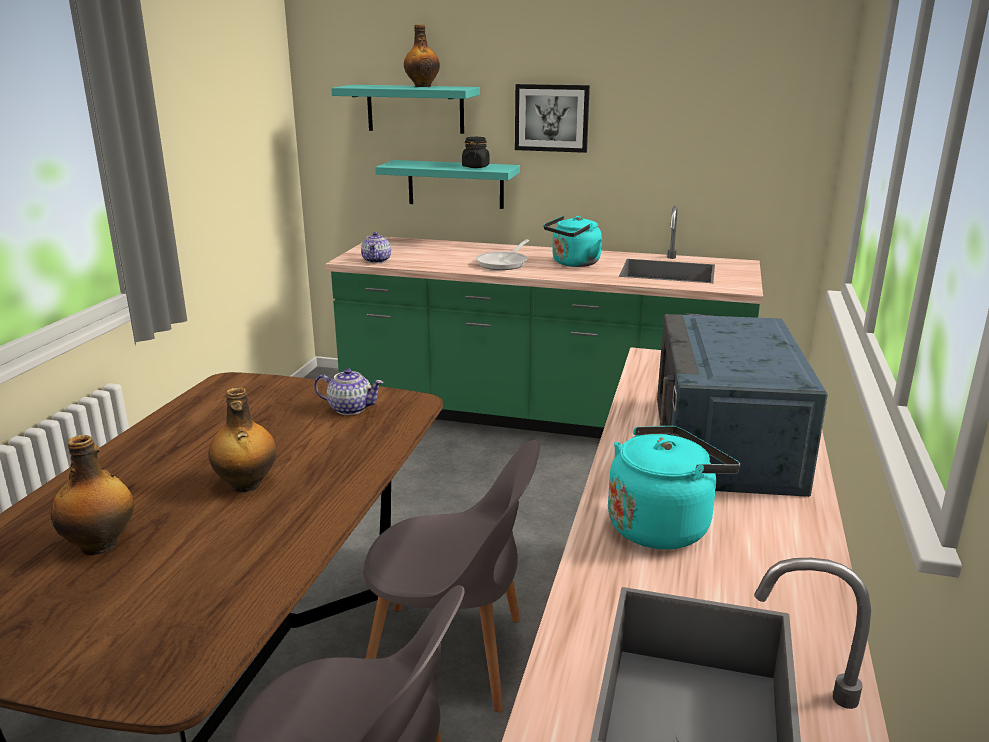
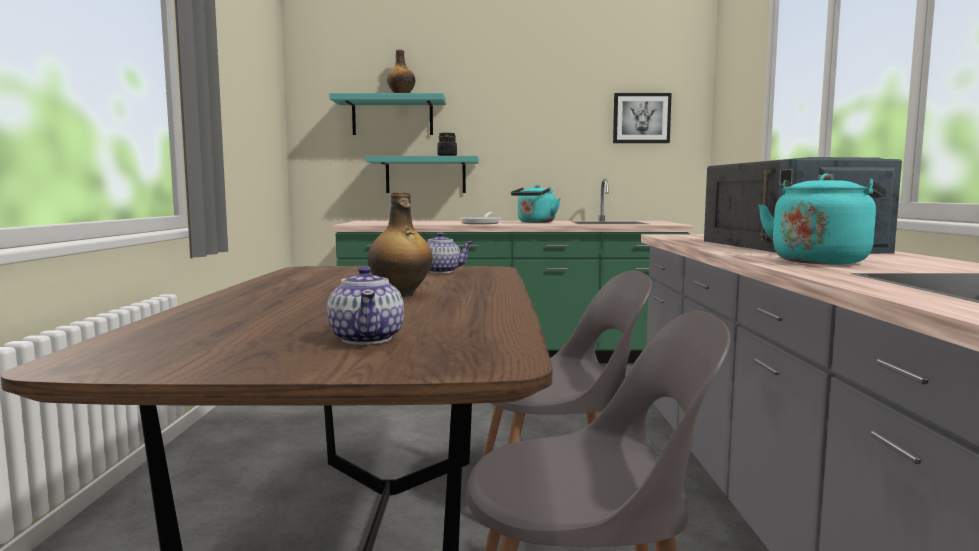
camera: 15 degrees left, 15 degrees down
(101, 545) = (293, 319): bottle -> none
(377, 260) = (375, 224): teapot -> teapot (367, 338)
(552, 118) = (503, 121): picture -> picture (641, 118)

